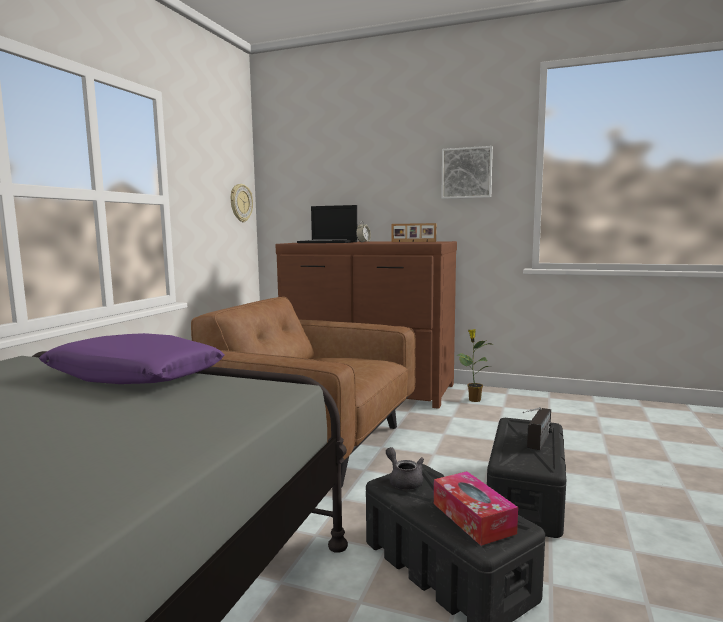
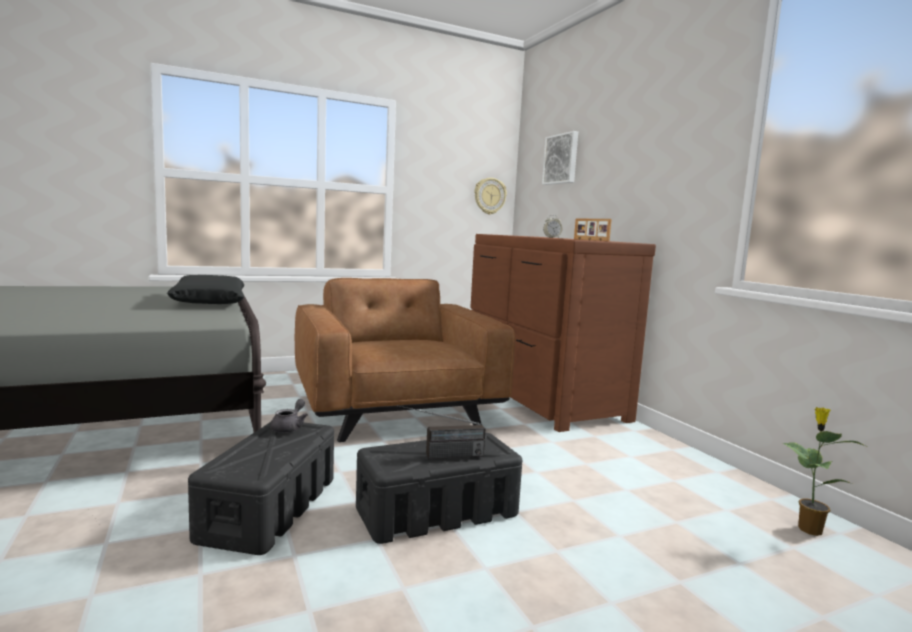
camera: 45 degrees right, 0 degrees up
(135, 376) = (209, 302): purple pillow -> black pillow
(329, 242) = (525, 236): laptop -> none
(467, 173) = (675, 157): picture -> picture (561, 159)
(473, 400) = (615, 439): potted plant -> potted plant (808, 529)
(473, 518) = (252, 459): tissue box -> none

